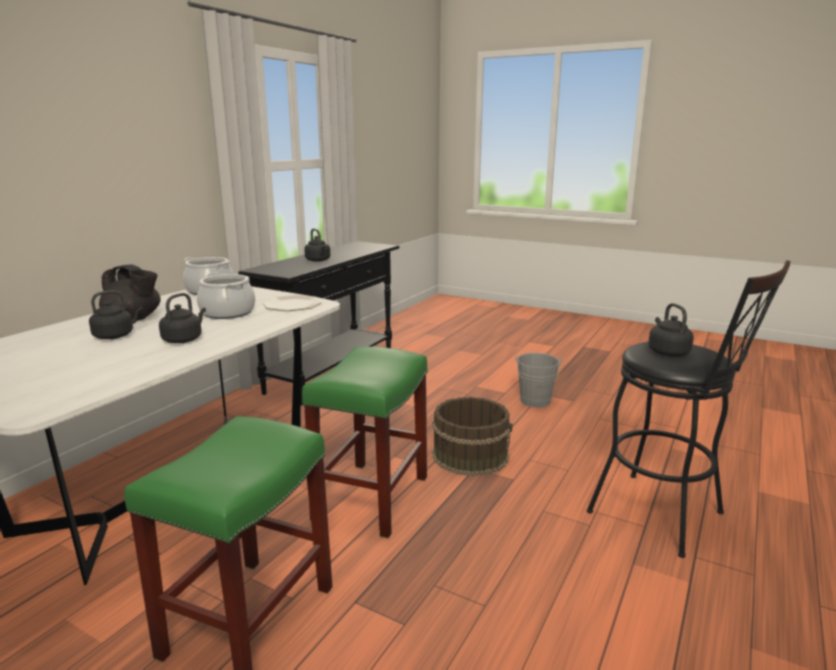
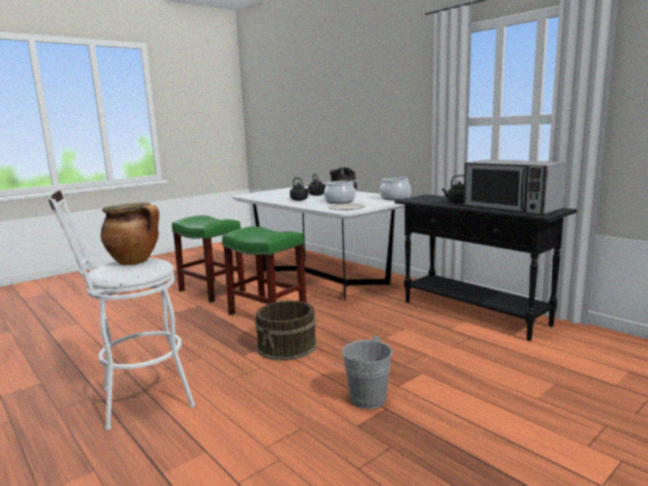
camera: 110 degrees right, 5 degrees down
(355, 250) = (510, 208): none -> microwave
(666, 517) = (137, 400): black stool -> white stool
(667, 352) = (135, 262): black kettle -> cooking pot

